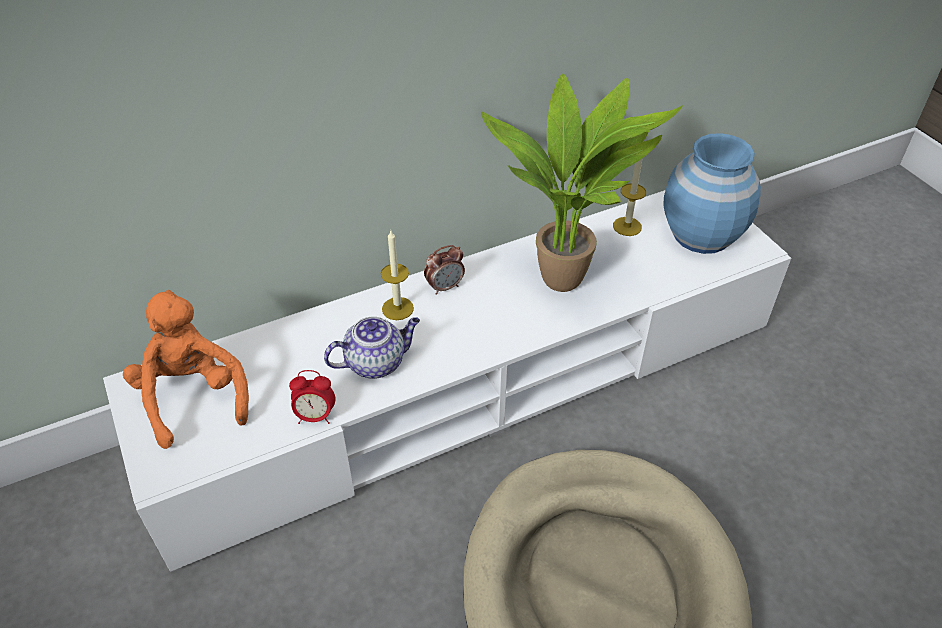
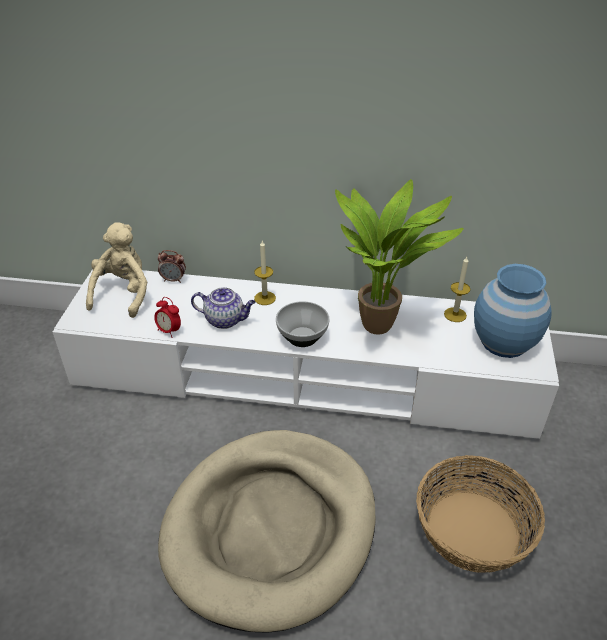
camera: 35 degrees right, 5 degrees down
(193, 397) = (123, 293): orange plush toy -> beige plush toy
(445, 287) = (303, 299): alarm clock -> alarm clock (173, 280)
(492, 337) = (302, 338): none -> bowl
(789, 462) = (471, 531): none -> basket

